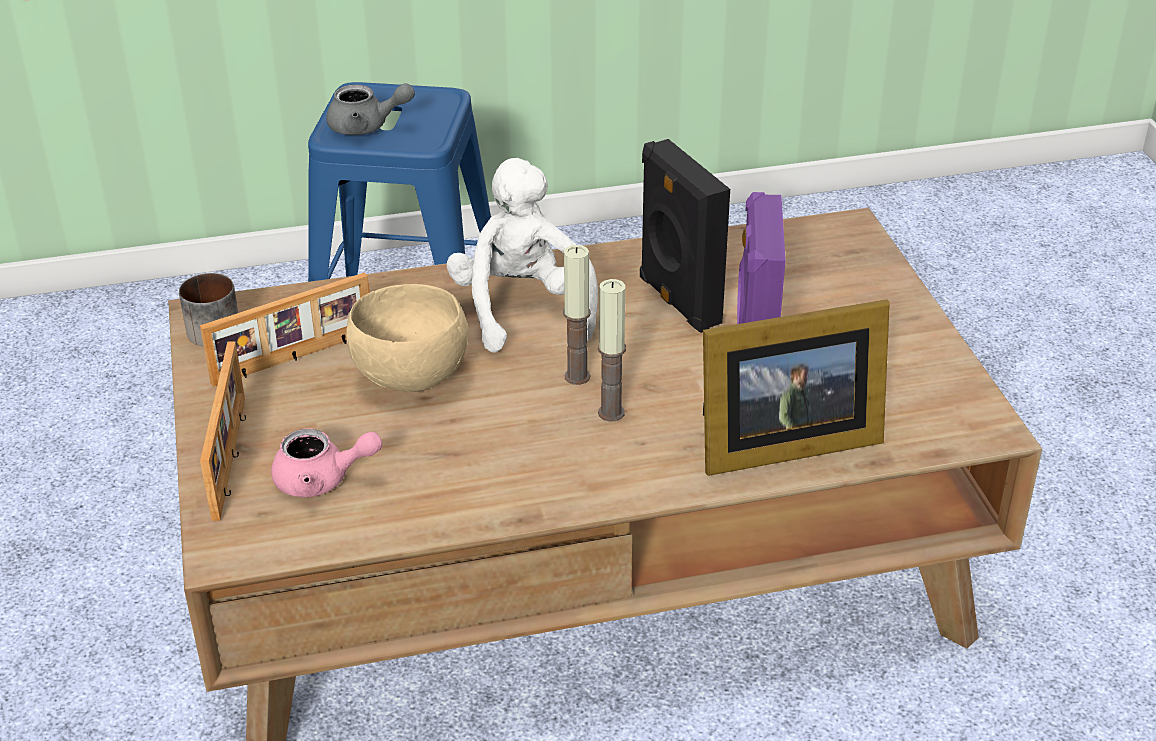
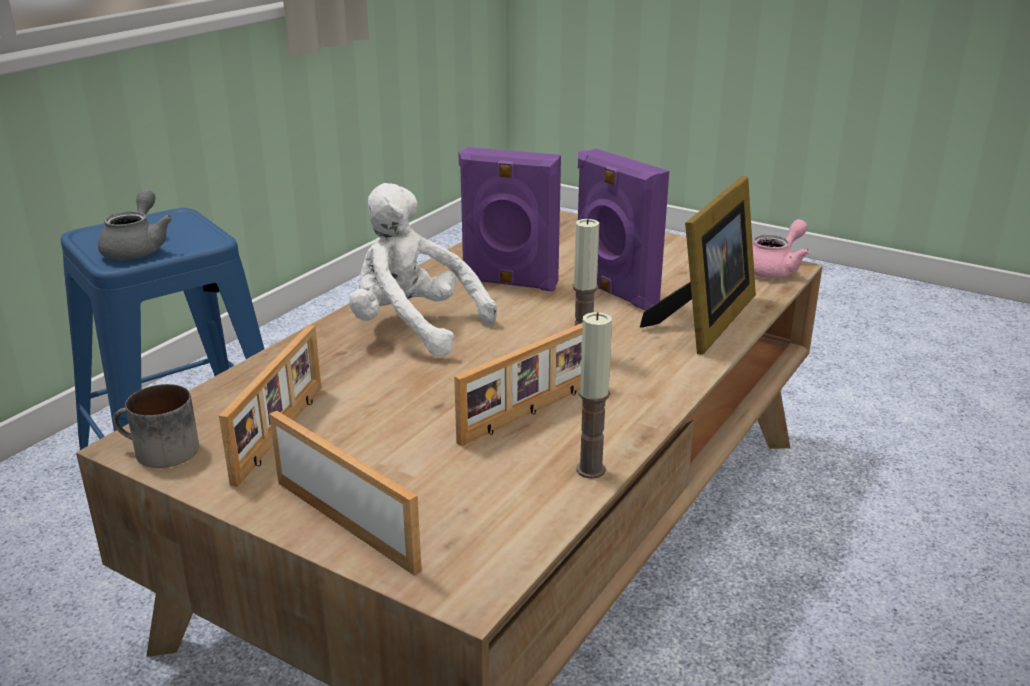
camera: 45 degrees left, 10 degrees down
(322, 480) = (457, 494): pink teapot -> pink teapot (774, 269)
(366, 126) = (138, 248): grey teapot -> grey teapot turned 45 degrees counterclockwise
(412, 379) = (407, 400): beige bowl -> none
(477, 445) = (531, 412): none -> picture frame
(577, 376) = (523, 345): candle -> candle (590, 470)
(677, 301) = (509, 283): black speaker -> purple speaker

